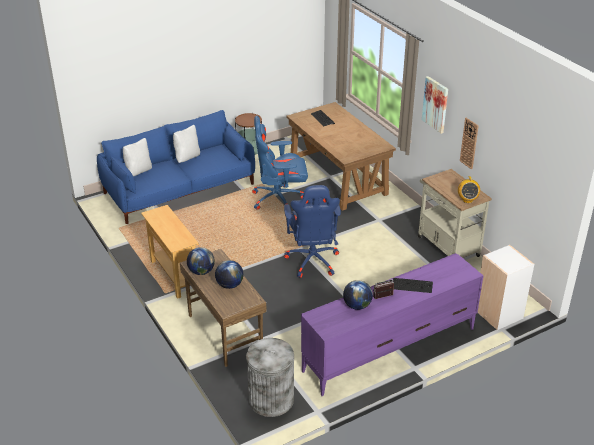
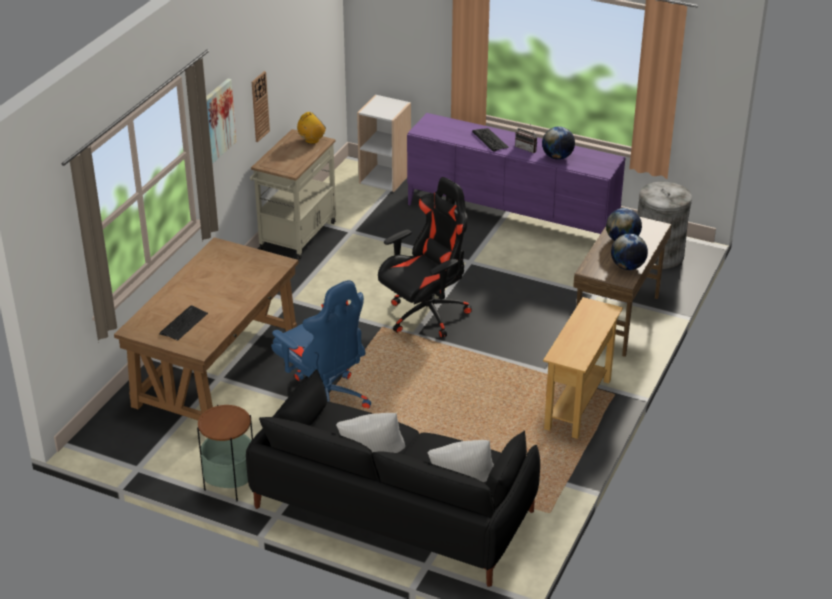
camera: 125 degrees left, 0 degrees up
(180, 189) = (394, 508): blue sofa -> black sofa
(312, 258) = (423, 317): blue office chair -> black office chair

